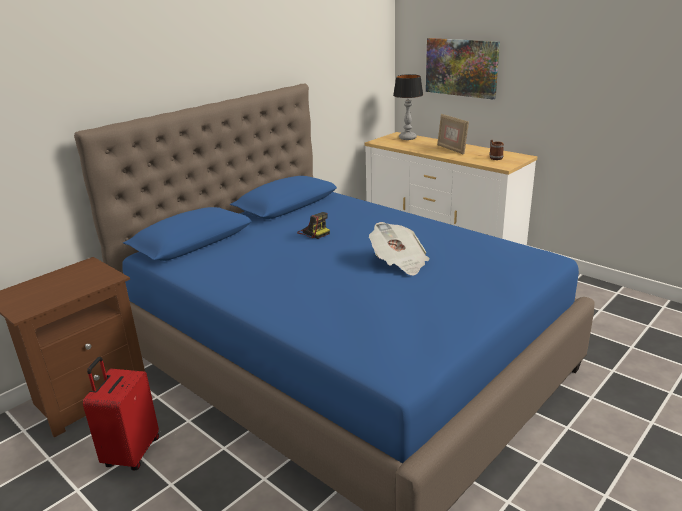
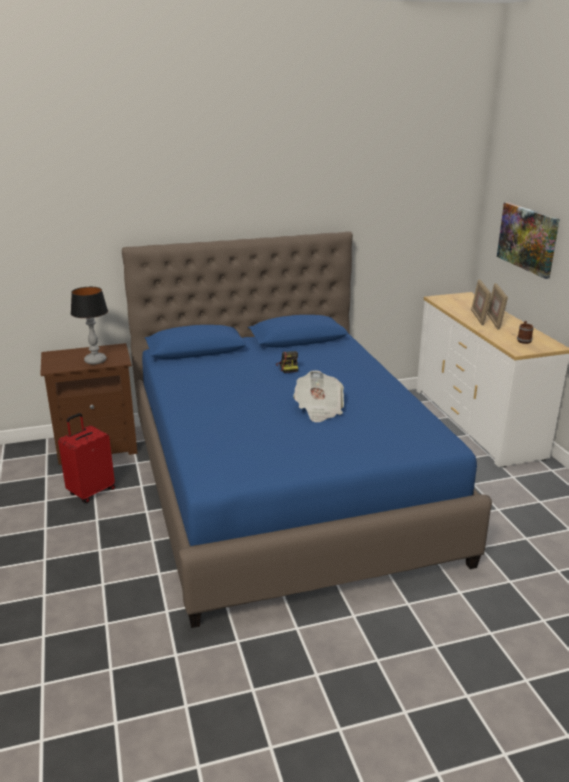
camera: 30 degrees right, 0 degrees up
(407, 138) = (470, 301): table lamp -> table lamp (95, 361)
(434, 149) = (478, 318): none -> picture frame

